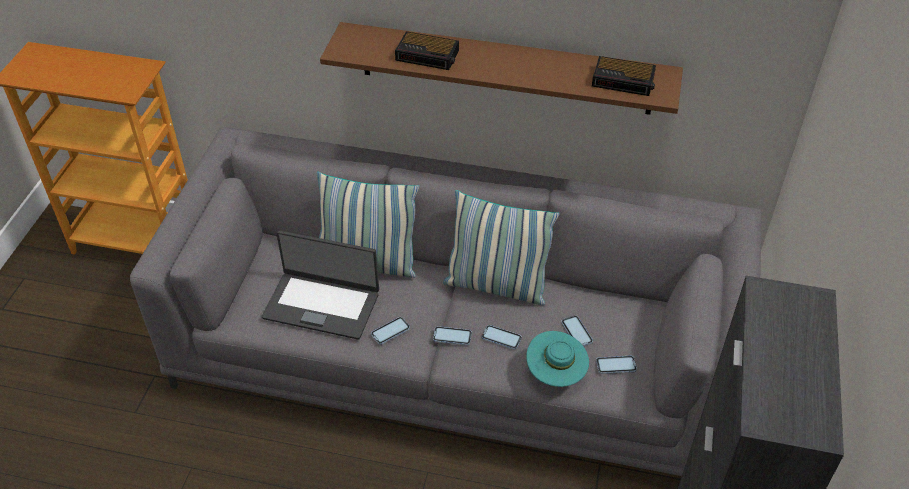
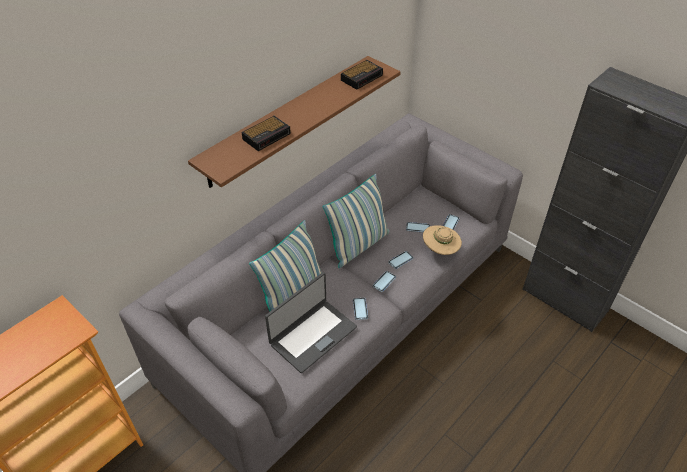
camera: 60 degrees left, 0 degrees up
(555, 373) = (440, 249): turquoise hat -> beige hat

